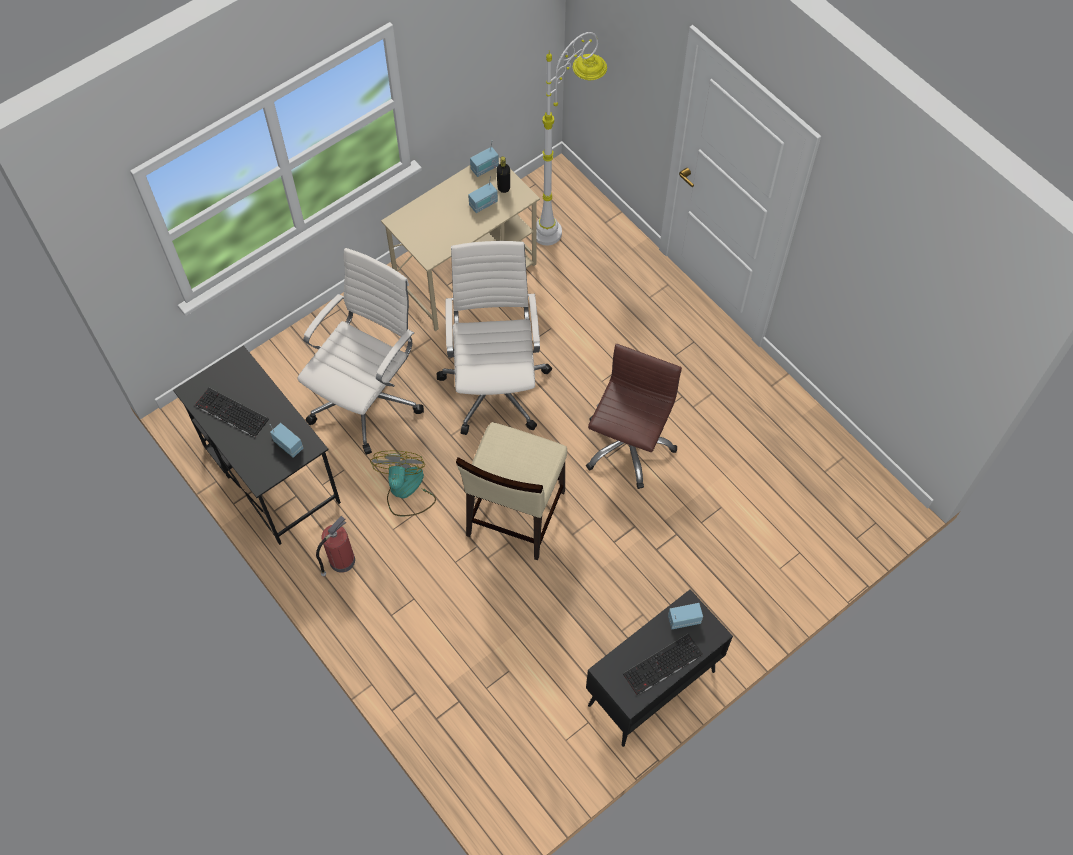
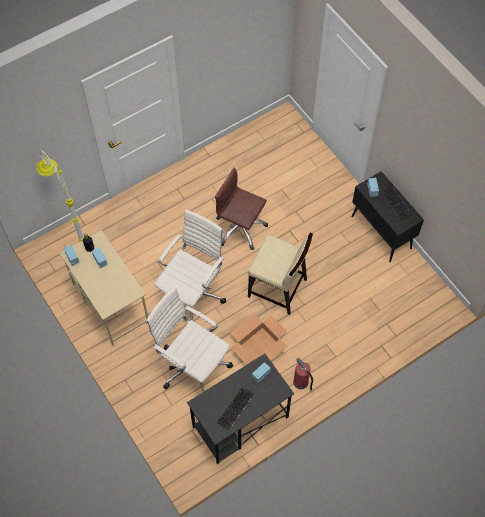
camera: 85 degrees left, 0 degrees up
(405, 491) = (258, 345): fan -> cardboard box
(495, 385) = (192, 293): white office chair -> white office chair turned 120 degrees clockwise

